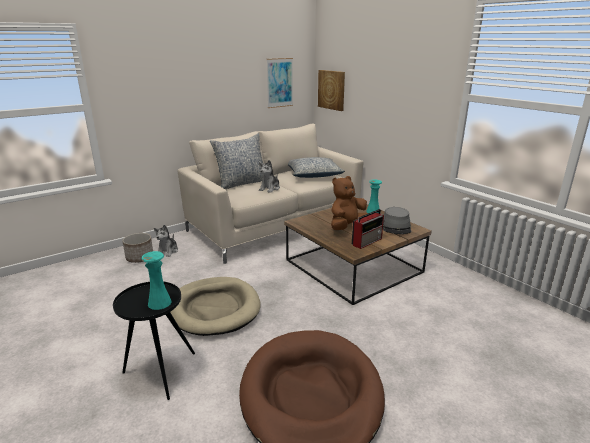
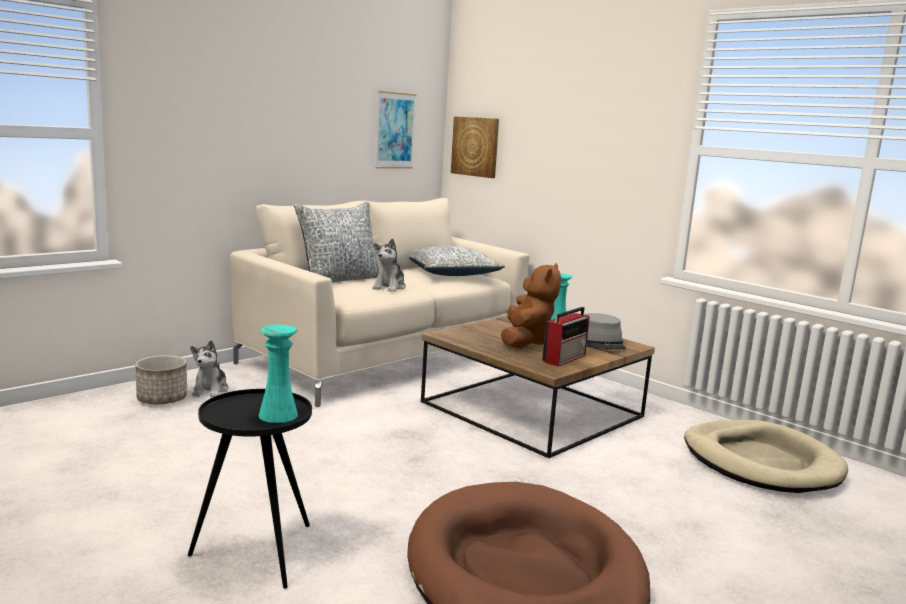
camera: 10 degrees left, 10 degrees down
(215, 308) = (323, 466): beige dog bed -> beige dog bed (760, 462)
(347, 227) = (526, 342): brown plush toy -> brown plush toy turned 150 degrees clockwise

